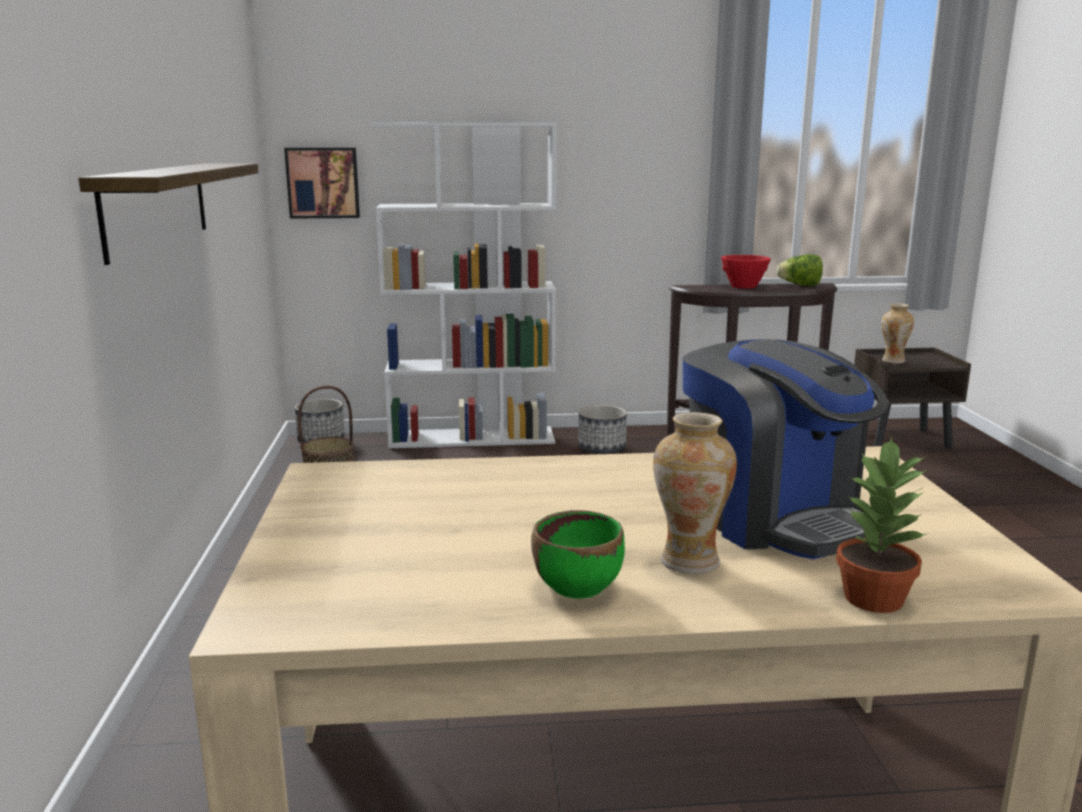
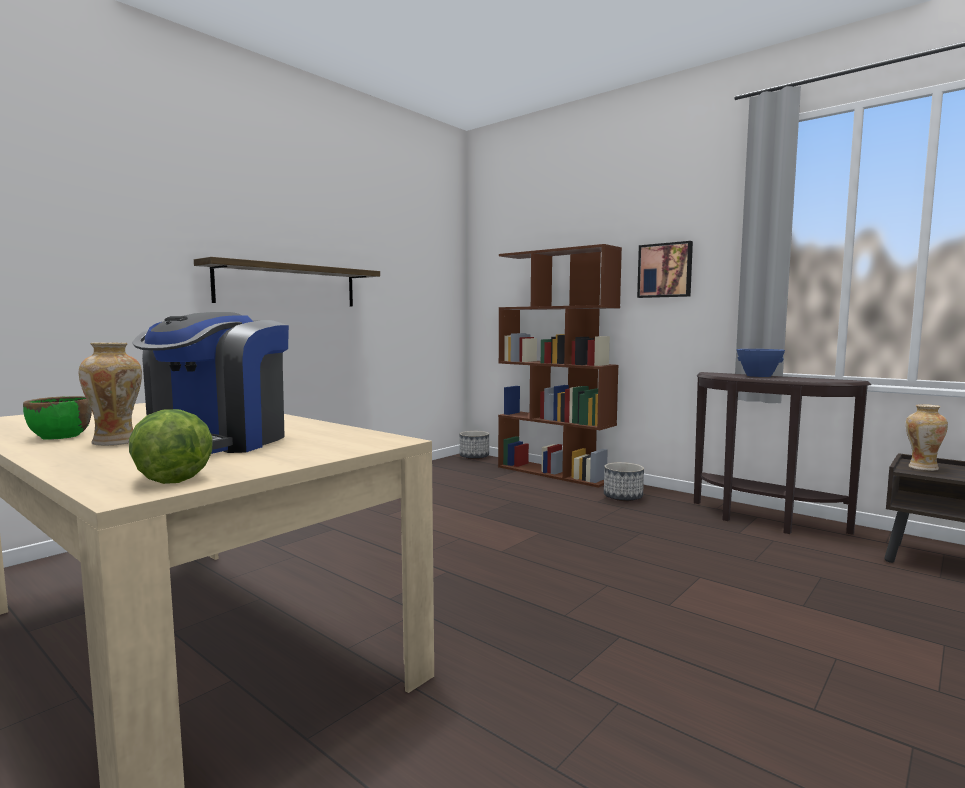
camera: 45 degrees right, 10 degrees down
(323, 182) = (492, 295): picture -> picture (665, 270)
(328, 461) = (456, 465): basket -> none
(473, 438) = (555, 473): white bookcase -> brown bookcase
(743, 286) = (758, 375): red bowl -> blue bowl
(800, 285) = (819, 379): lettuce -> lettuce (169, 477)
(875, 598) = (81, 469): potted plant -> none

